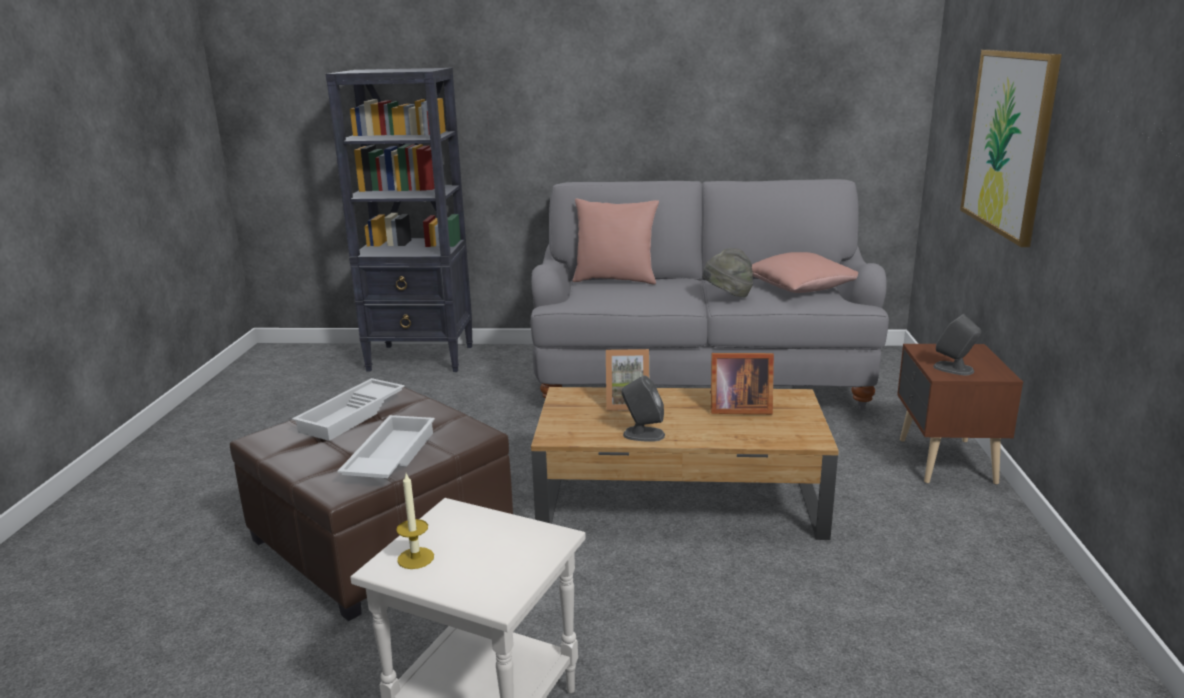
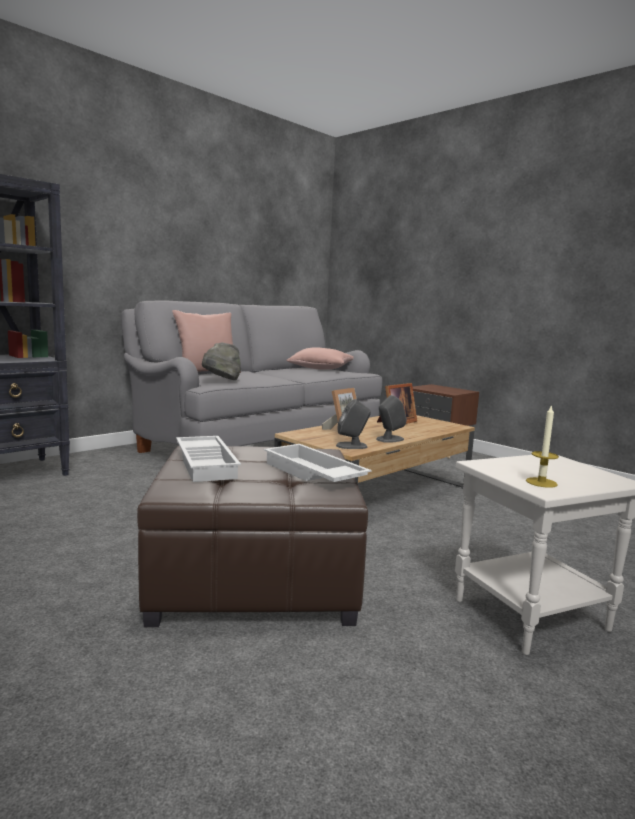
camera: 50 degrees left, 10 degrees down
(728, 296) = (298, 373): grey hat -> grey hat (221, 380)
(954, 369) = (448, 391): grey speaker -> grey speaker (352, 446)
(1008, 142) = (429, 275): picture -> none

